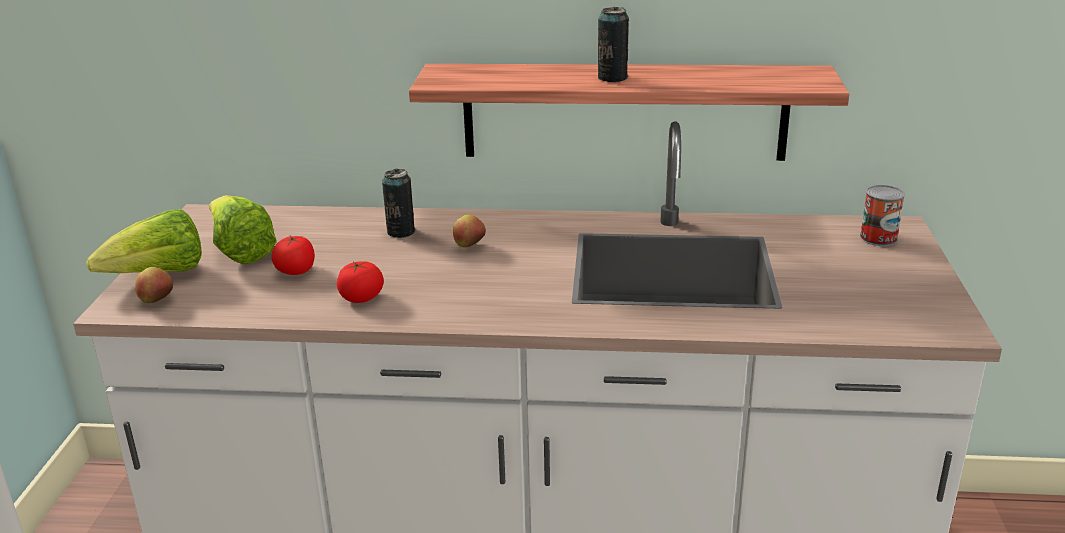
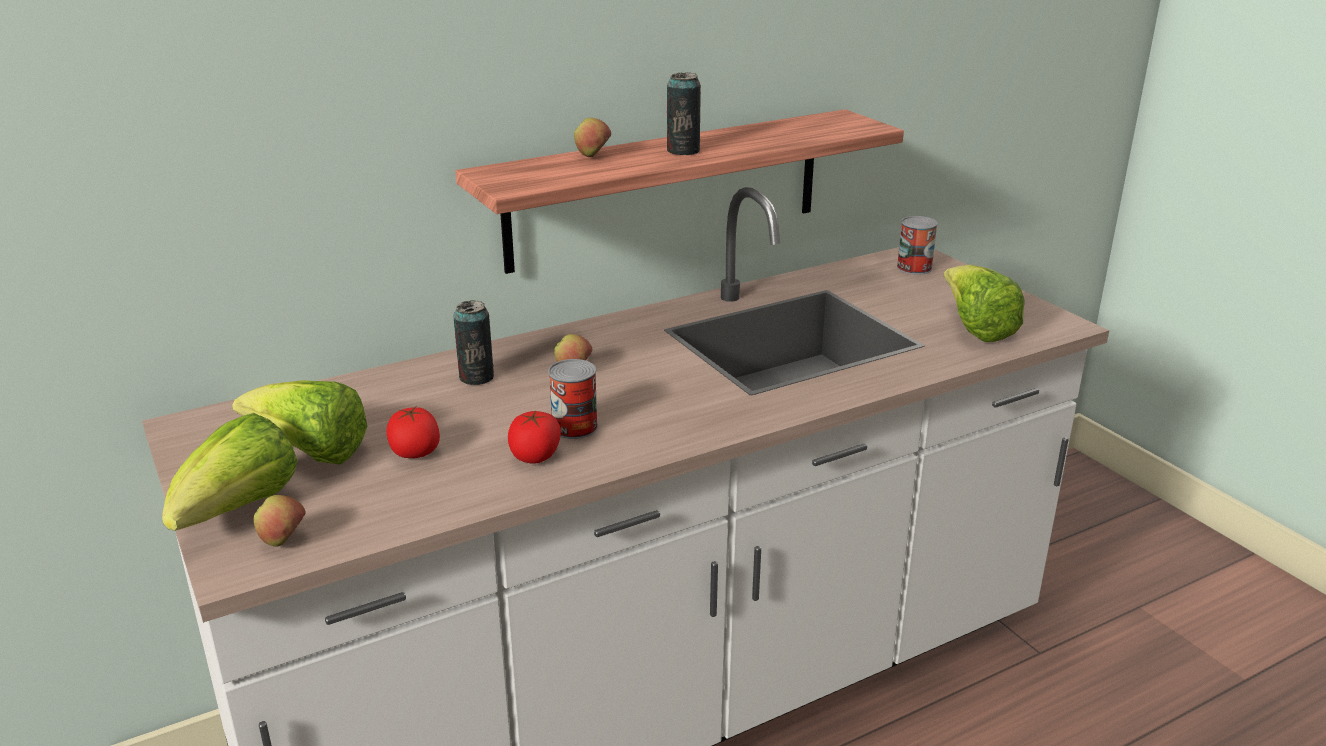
camera: 35 degrees left, 0 degrees up
(414, 286) = (574, 427): none -> can
(535, 70) = (592, 156): none -> apple
(856, 307) = (975, 328): none -> lettuce

